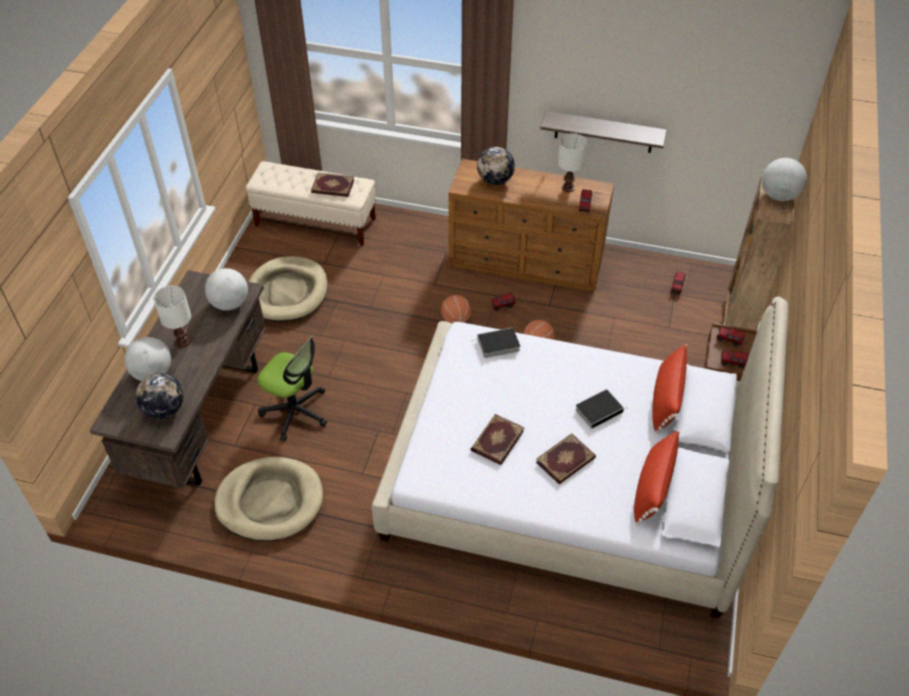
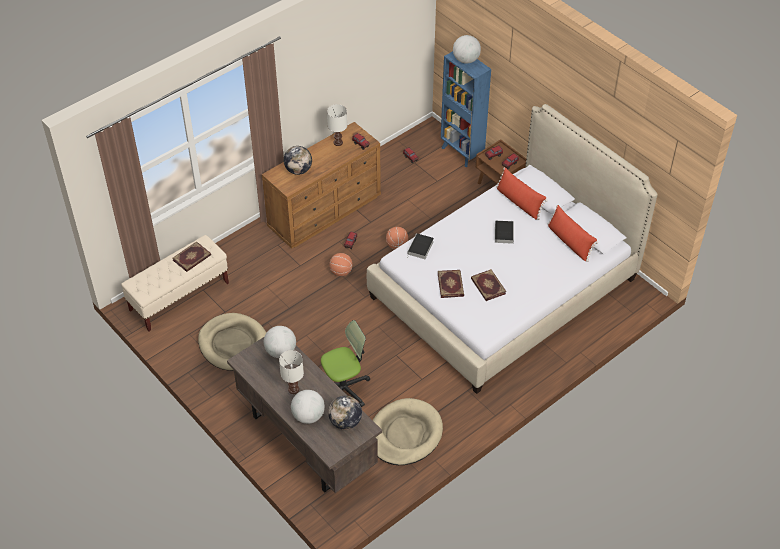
camera: 55 degrees left, 0 degrees up
(566, 461) = (525, 266): book -> book (451, 285)
(604, 132) = (331, 95): shelf -> none
(736, 326) = (462, 153): brown bookcase -> blue bookcase

